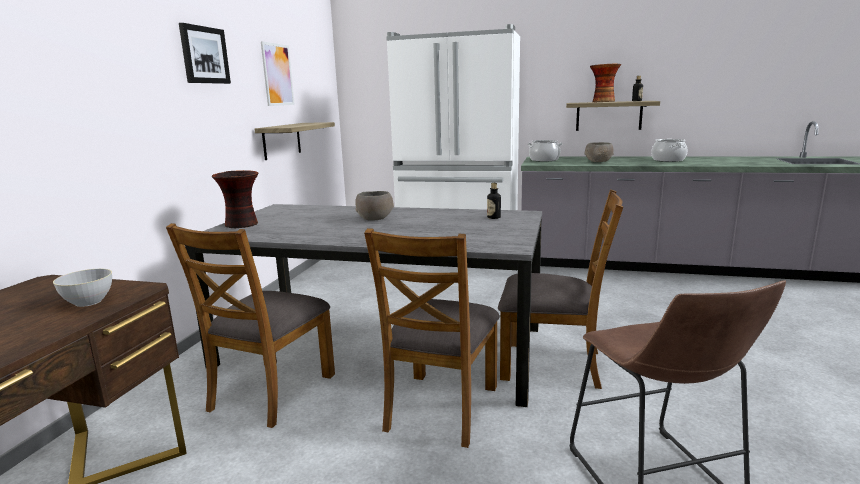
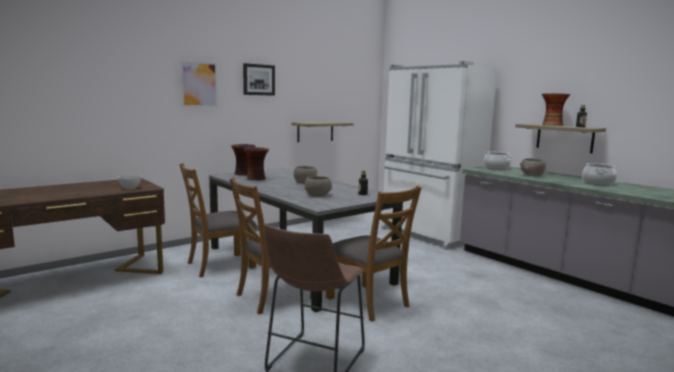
camera: 35 degrees right, 5 degrees down
(277, 75) = (319, 90): picture -> picture (199, 84)
(287, 227) = (256, 179): none -> vase
(451, 231) = (317, 195): none -> grey bowl

